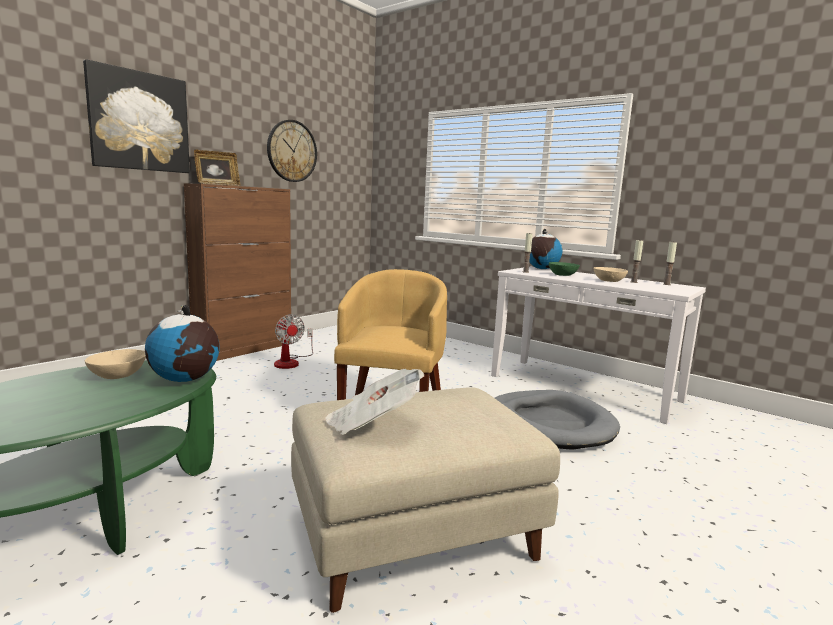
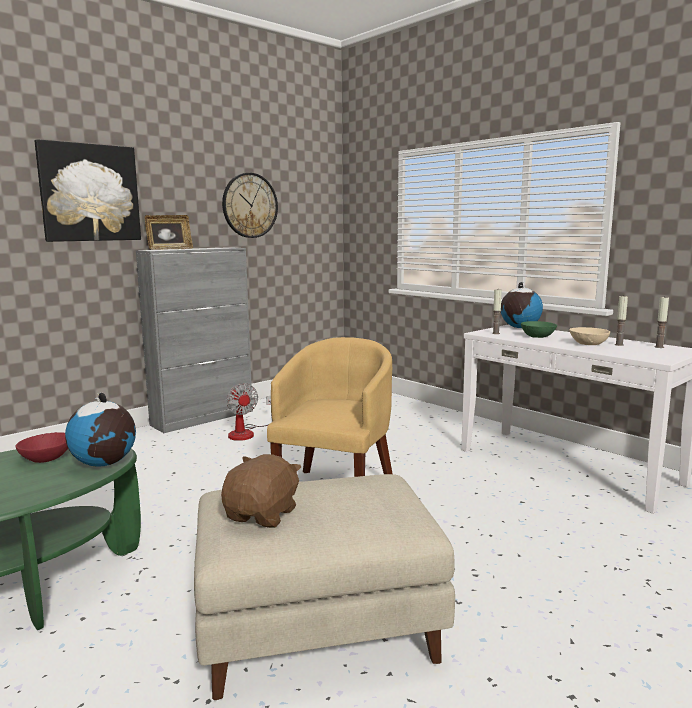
camera: 10 degrees right, 0 degrees up
(118, 375) = (47, 458): beige bowl -> red bowl
(245, 349) = (203, 418): brown cabinet -> grey cabinet
(372, 424) = (263, 515): newspaper -> brown plush toy
(550, 424) = (509, 510): grey dog bed -> none

